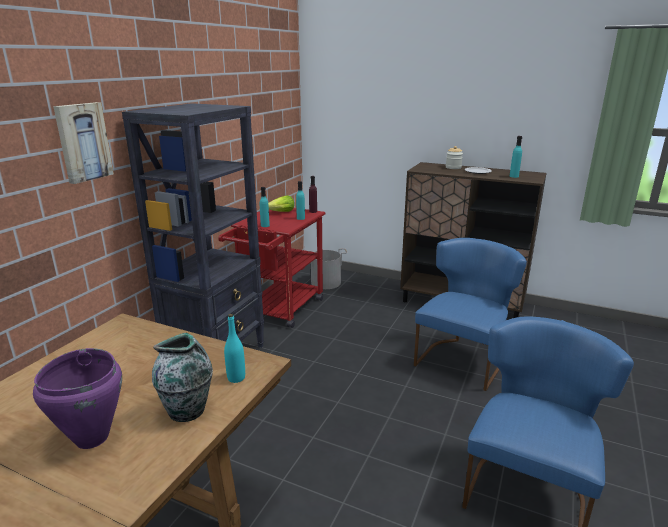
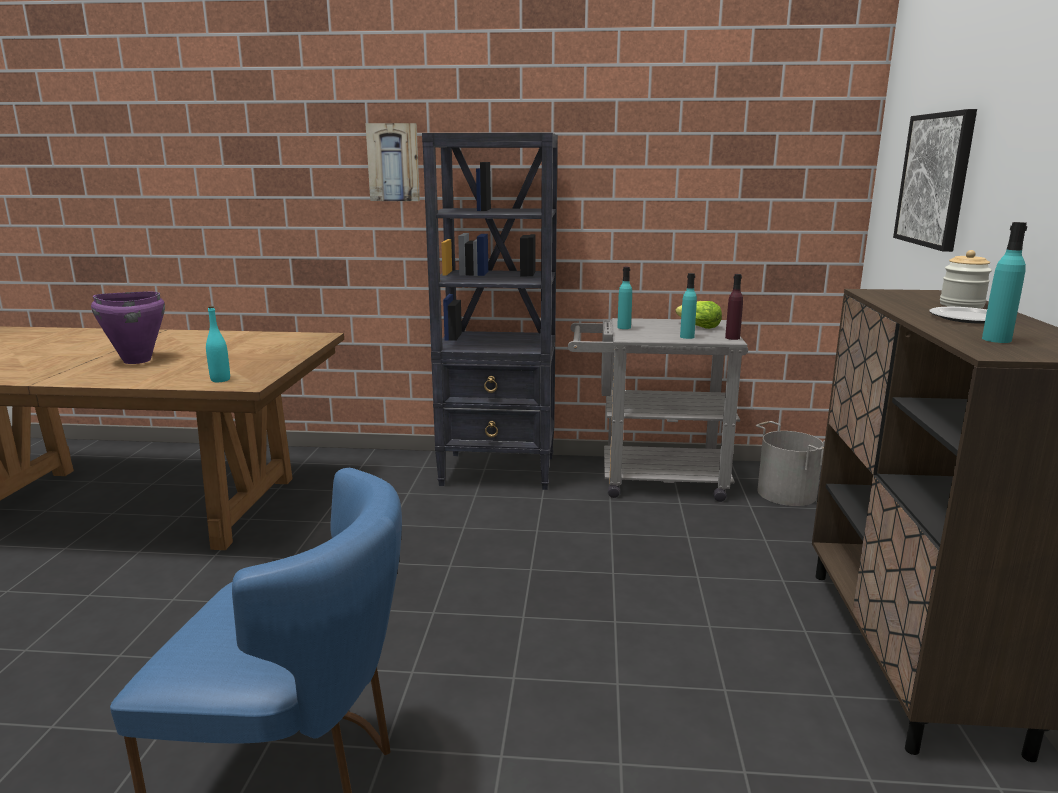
camera: 70 degrees right, 5 degrees down
(188, 410) = (167, 375): vase -> none
(278, 310) = (649, 479): red cart -> grey cart
(373, 114) = (935, 180): none -> picture
(463, 359) = (659, 673): blue chair -> none

